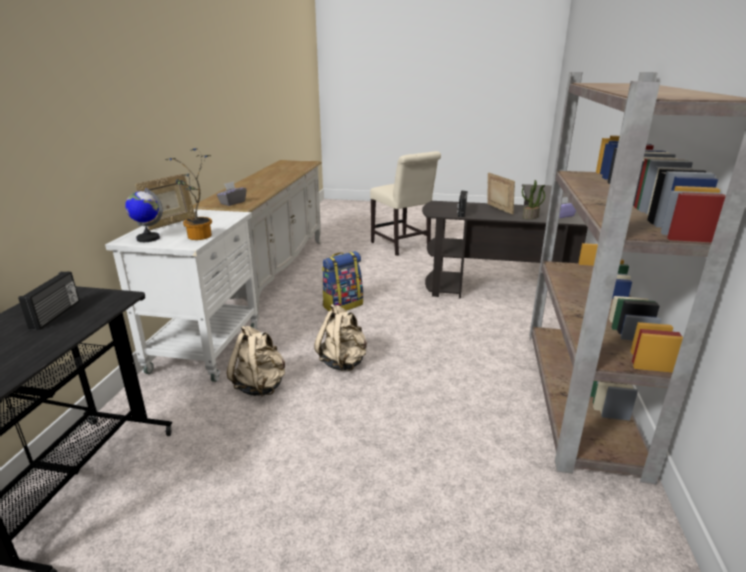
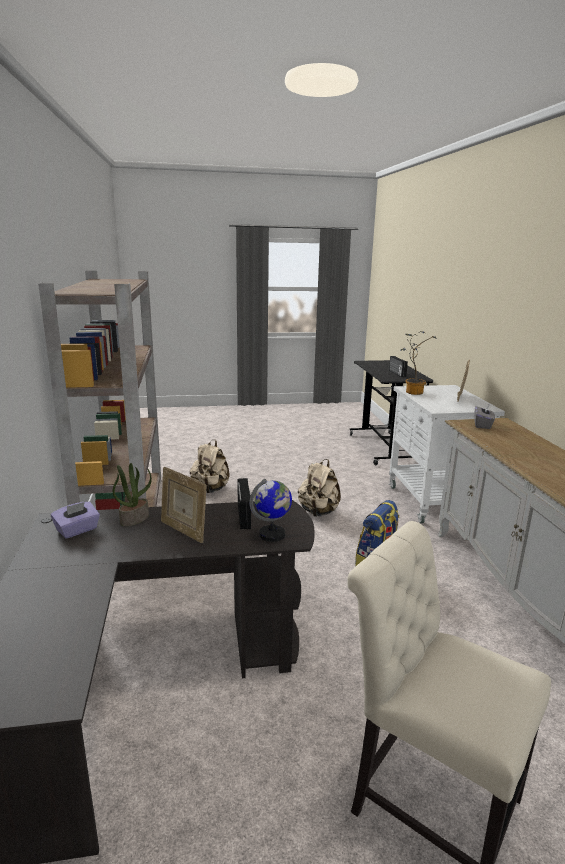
camera: 160 degrees right, 5 degrees down
(148, 238) = (441, 389): globe -> globe (272, 535)
(260, 386) = (359, 489): beige backpack -> beige backpack (210, 489)

